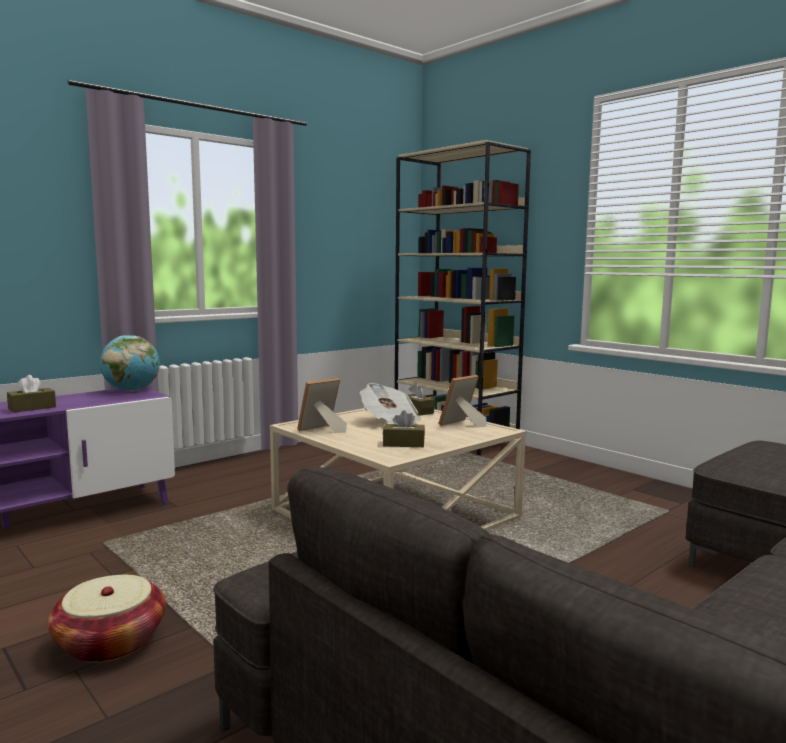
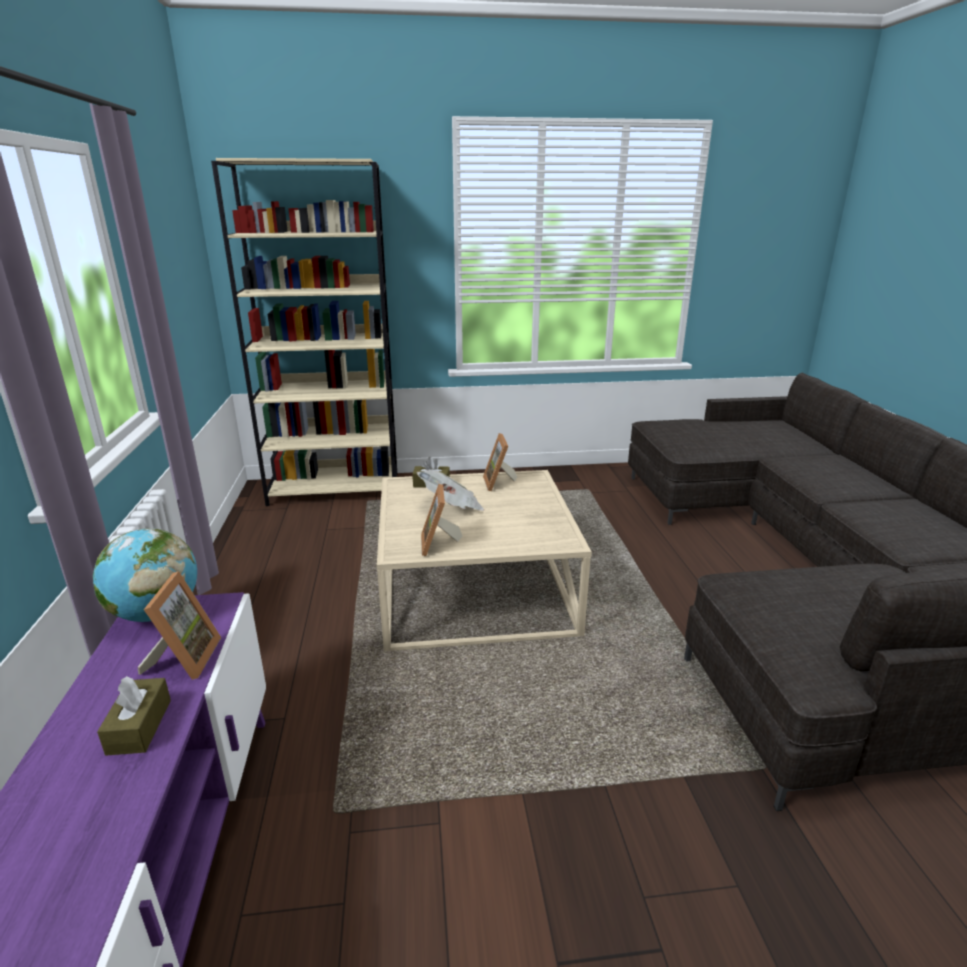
camera: 55 degrees left, 15 degrees up
(93, 401) = (184, 659): none -> picture frame
(110, 642) = (601, 856): basket -> none
(403, 444) = (530, 524): brown tissue box -> none

